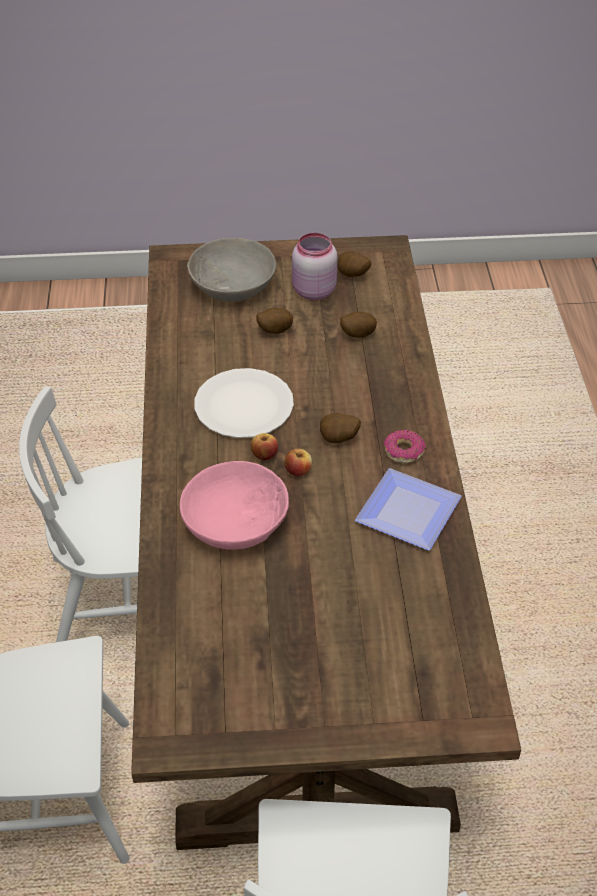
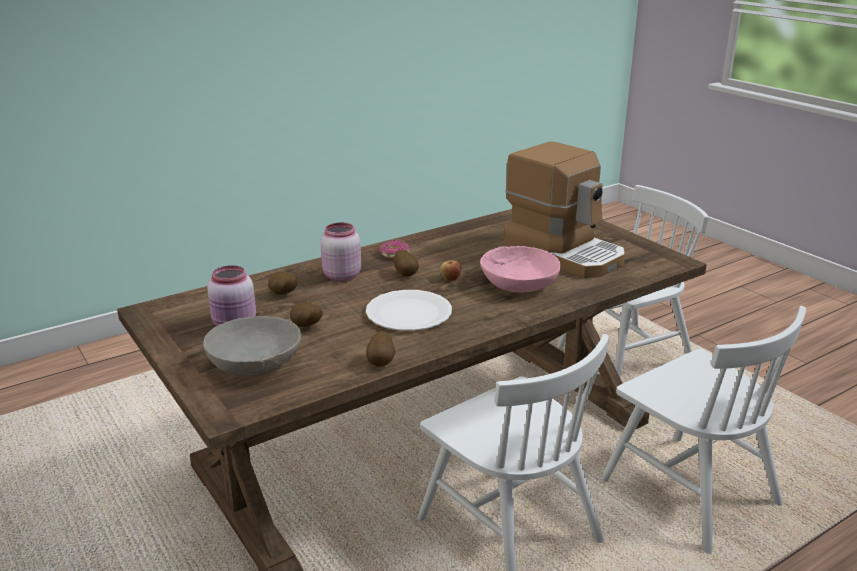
camera: 120 degrees left, 20 degrees down
(264, 455) = (450, 292): apple -> none
(287, 622) = (565, 253): none -> coffee machine
(352, 276) = (200, 315): potato -> potato (381, 362)
(372, 387) = (340, 276): none -> pink jar
(412, 511) = (442, 242): plate -> none

